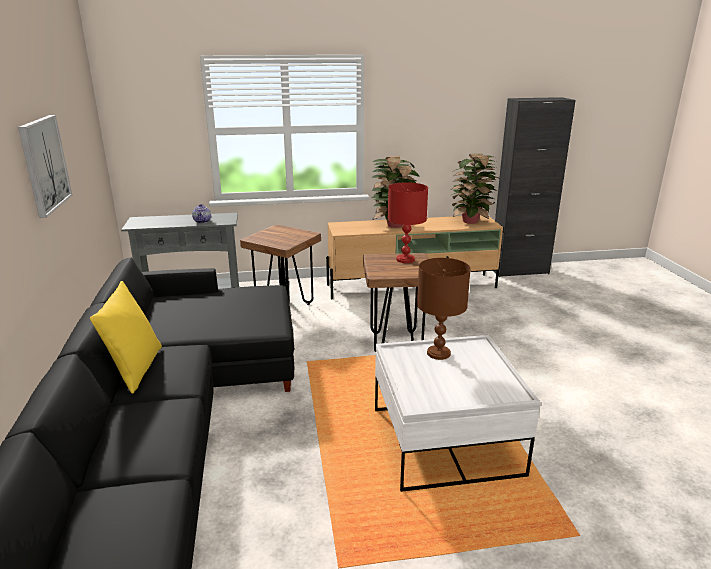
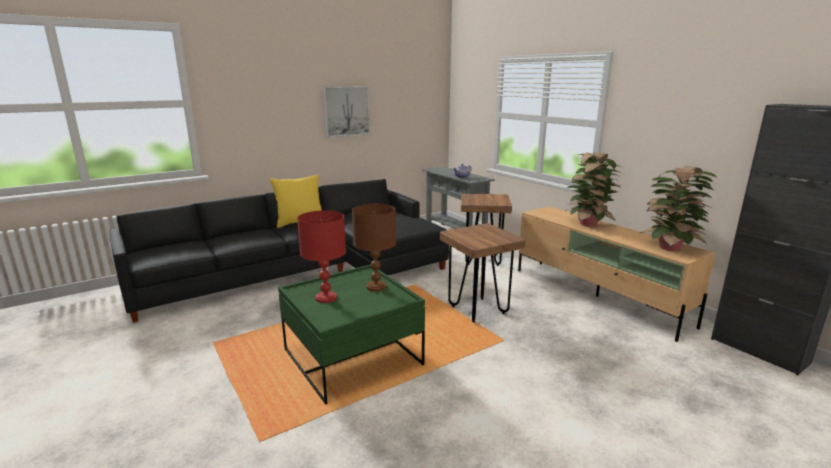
camera: 65 degrees right, 5 degrees down
(405, 259) = (497, 235): red table lamp -> red table lamp (326, 297)
(445, 441) = (352, 357): white coffee table -> green coffee table

